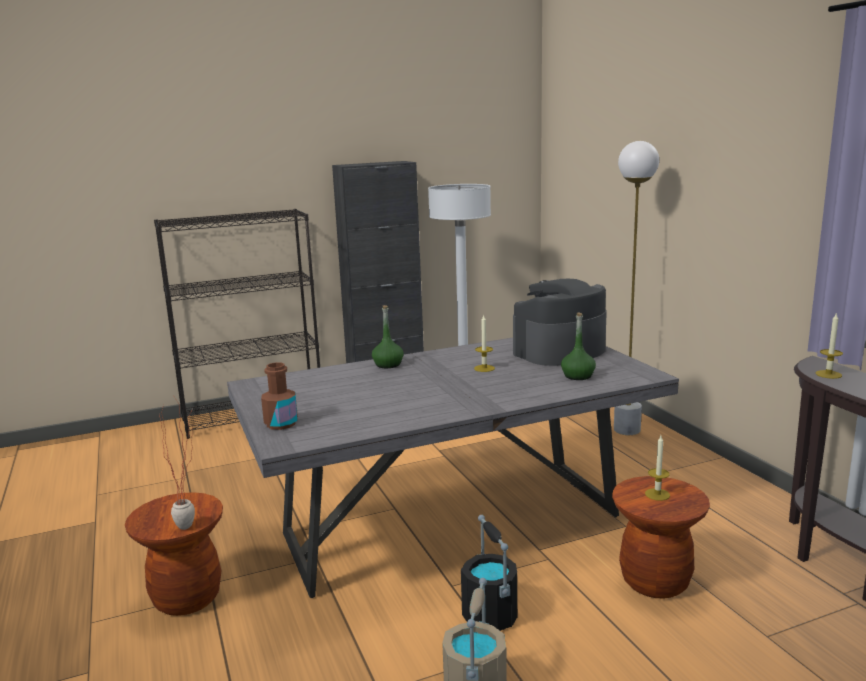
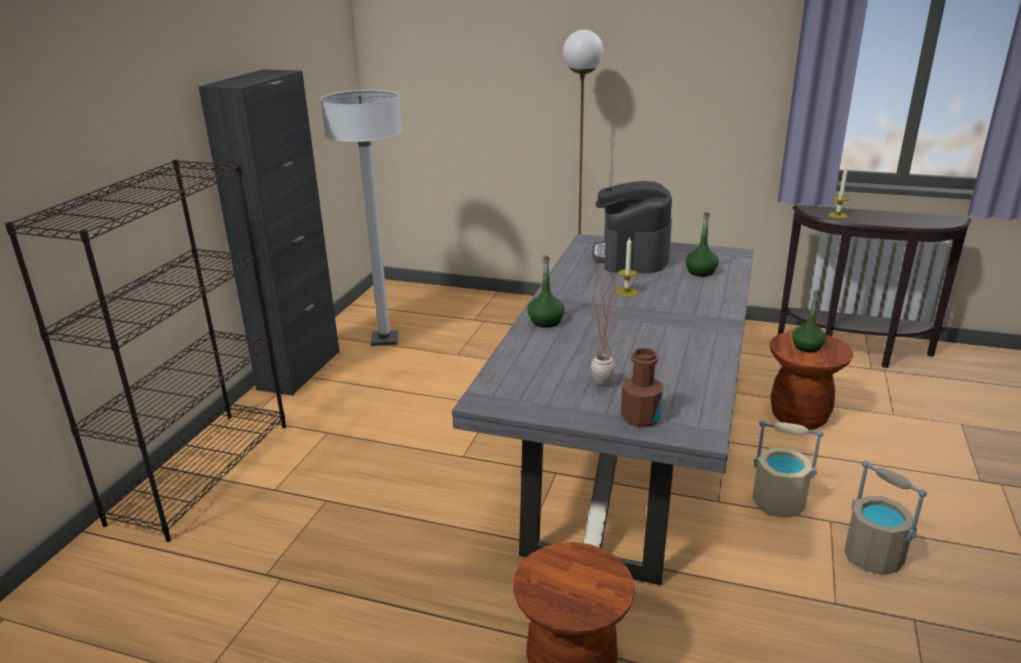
camera: 50 degrees left, 10 degrees up
(192, 525) = (618, 577): potted plant -> potted plant (603, 380)
(491, 616) = (779, 503): black bucket -> beige bucket
(657, 494) = (807, 347): candle -> green bottle

